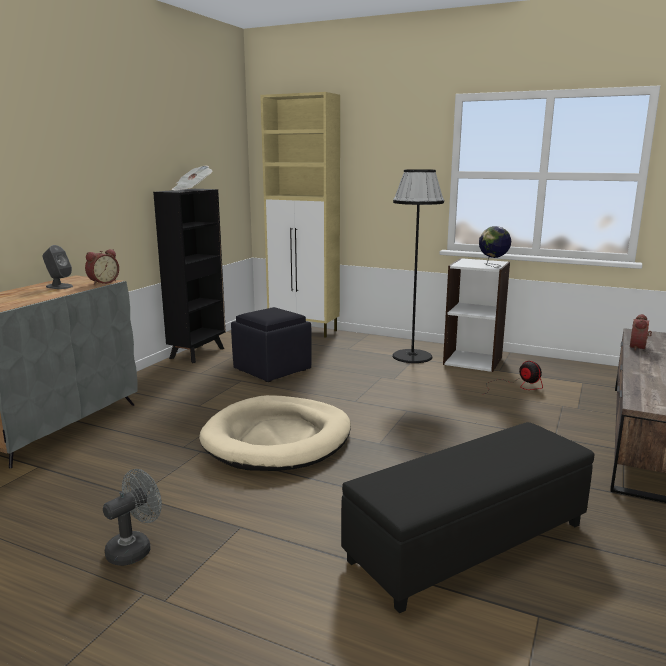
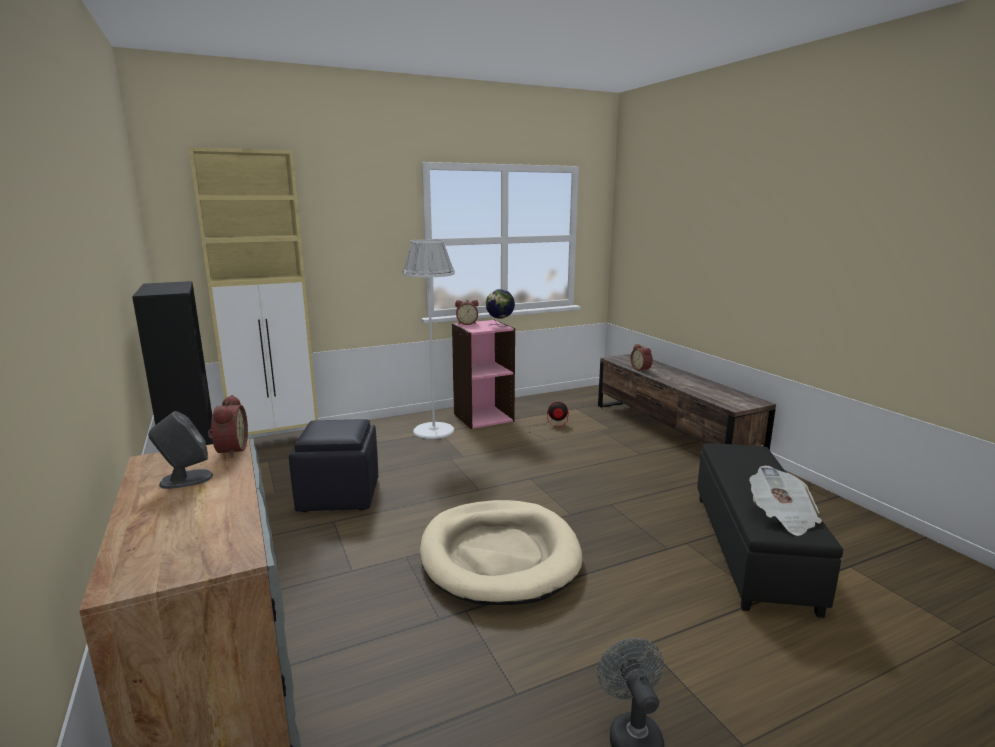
camera: 50 degrees left, 0 degrees up
(192, 189) = (165, 286): newspaper -> newspaper (782, 516)
(412, 356) = (434, 430): black floor lamp -> white floor lamp
(471, 260) = (467, 323): none -> alarm clock
(473, 360) = (483, 417): white bookcase -> pink bookcase

